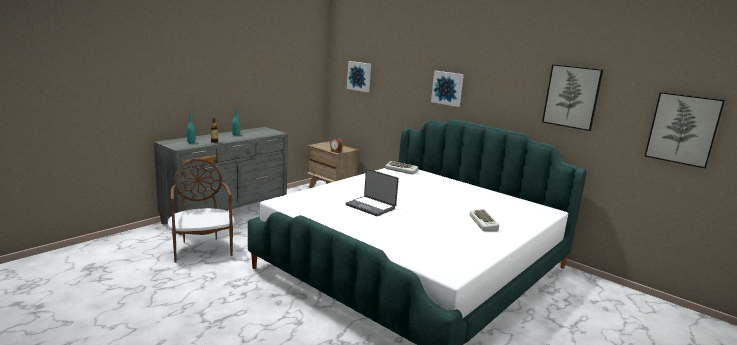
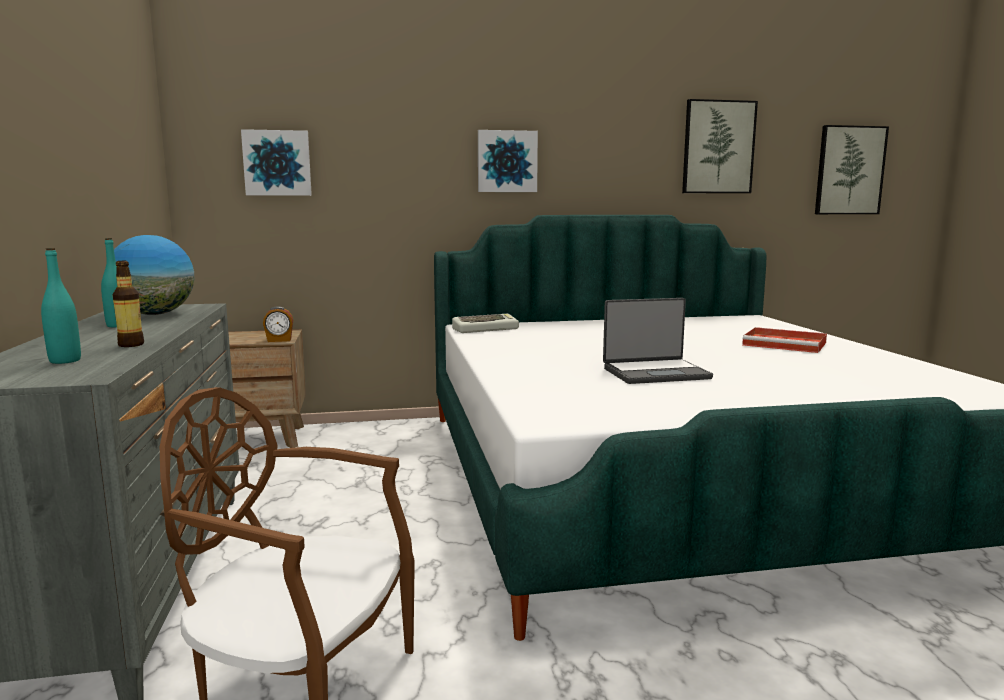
camera: 50 degrees left, 5 degrees down
(256, 133) = (154, 314): none -> globe
(484, 223) = (786, 344): keyboard -> red tray

